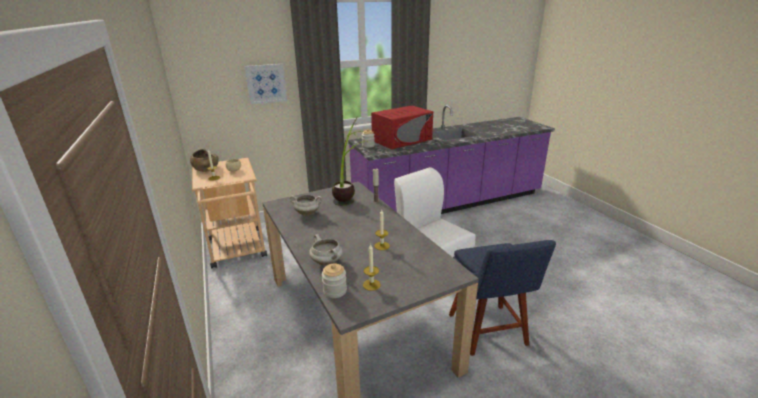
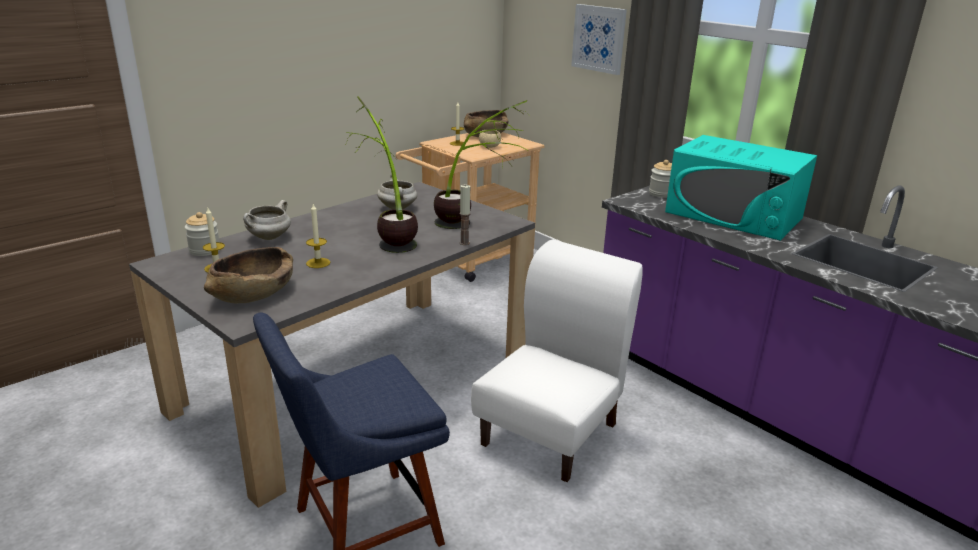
camera: 70 degrees right, 0 degrees up
(353, 221) = (388, 236): none -> potted plant
(402, 140) = (734, 215): red microwave -> turquoise microwave
(418, 270) = (253, 293): none -> brown bowl

